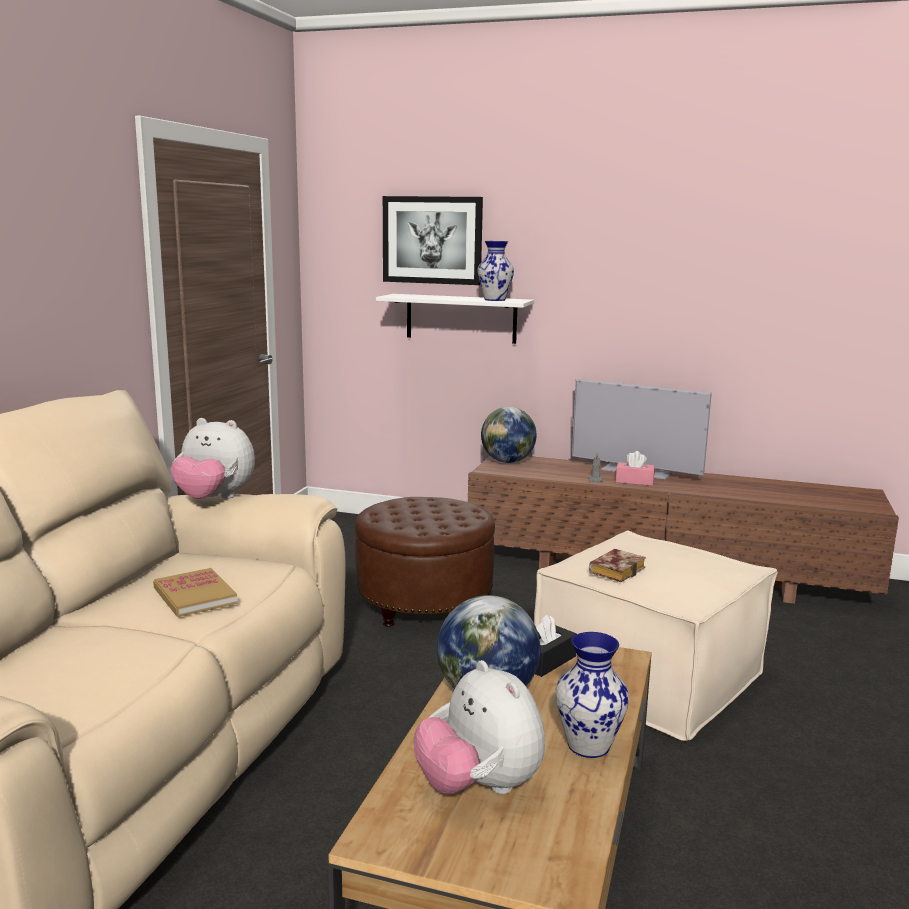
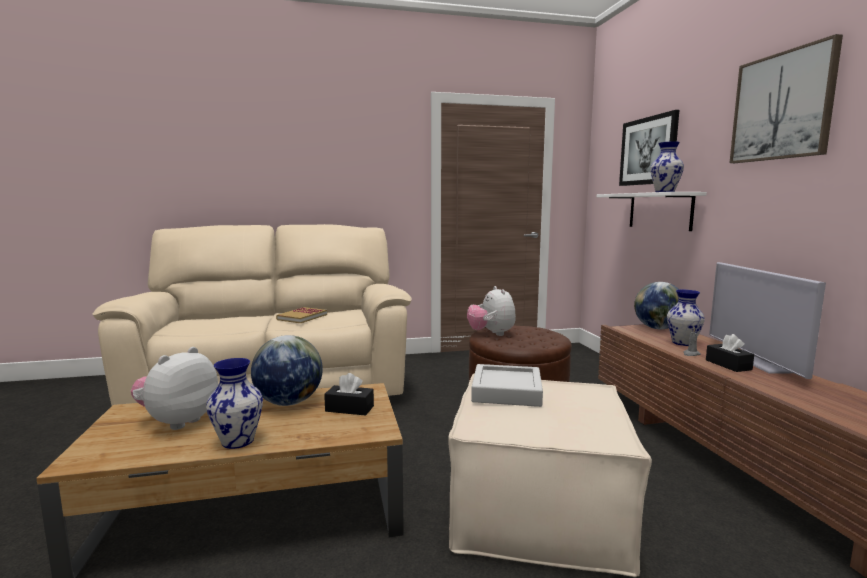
camera: 60 degrees right, 5 degrees down
(214, 499) = (375, 285): plush toy -> plush toy (491, 334)
(563, 471) = (682, 343): none -> vase
(616, 570) = (506, 391): book -> grey tray
(622, 222) = (782, 106): none -> picture
(634, 481) = (728, 365): pink tissue box -> black tissue box

